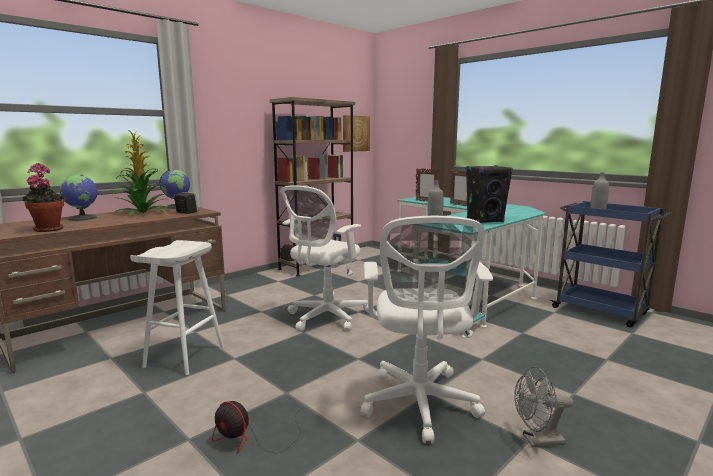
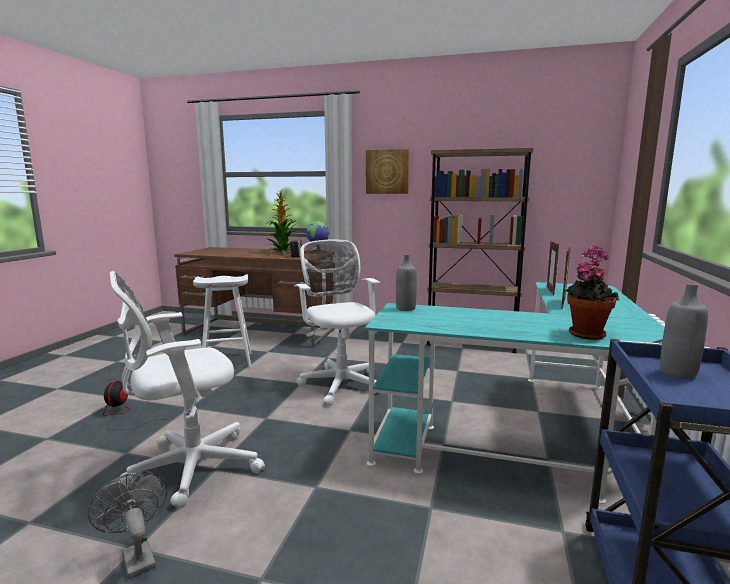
camera: 60 degrees right, 0 degrees up
(47, 229) = (210, 253): potted plant -> potted plant (586, 333)
(83, 218) = (250, 250): globe -> none
(325, 318) = (340, 382): white office chair -> white office chair turned 60 degrees clockwise
(355, 133) = (577, 189): picture -> picture (387, 171)
(485, 221) = (458, 324): black speaker -> none

